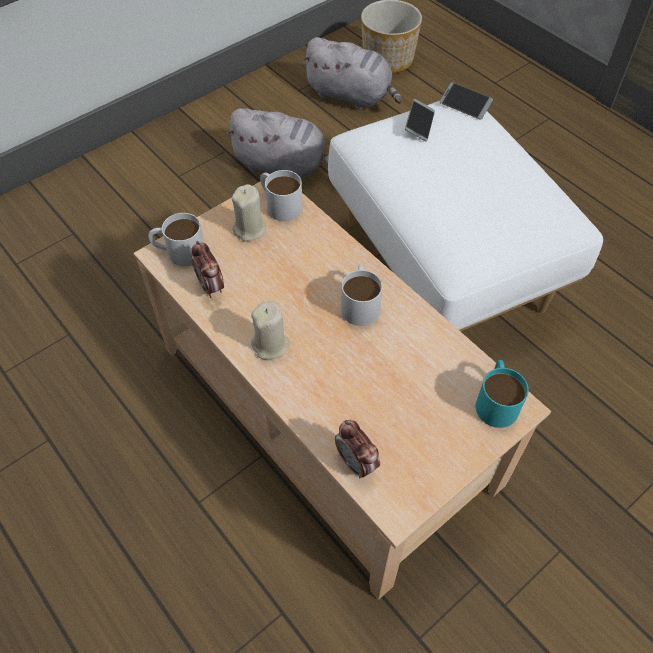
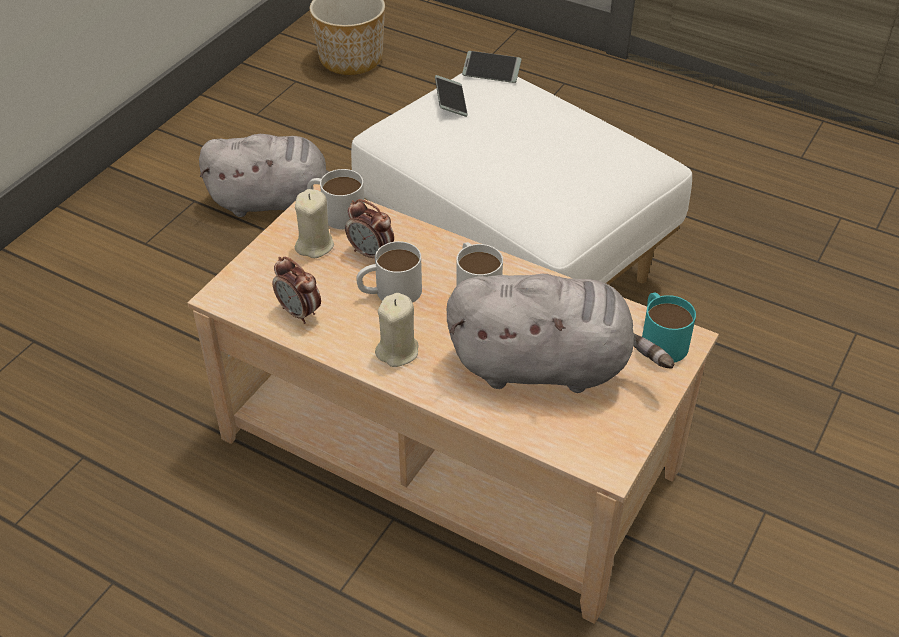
camera: 20 degrees left, 10 degrees down
(179, 251) = (242, 287): white mug -> white mug (389, 292)
(351, 96) = (324, 108): grey plush toy -> grey plush toy (547, 366)
(356, 463) = (546, 435): alarm clock -> alarm clock (371, 254)

